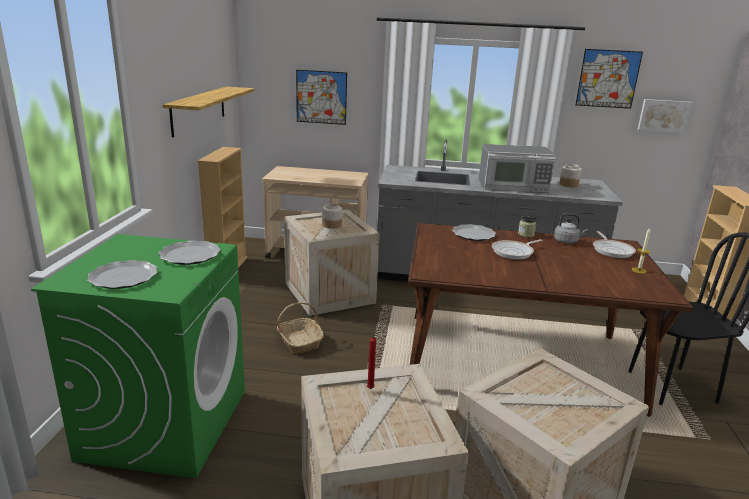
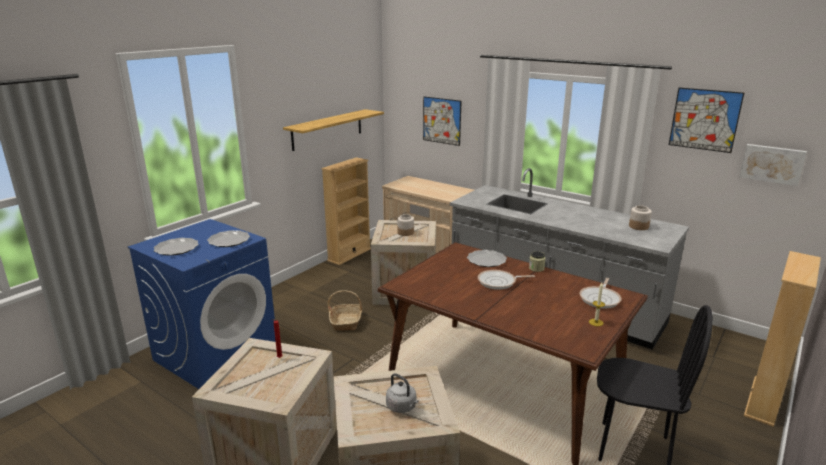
camera: 30 degrees right, 0 degrees up
(166, 423) = (216, 353): green washing machine -> blue washing machine
(513, 186) = (574, 220): microwave -> none
(567, 241) = (567, 282): grey kettle -> grey kettle (402, 407)

